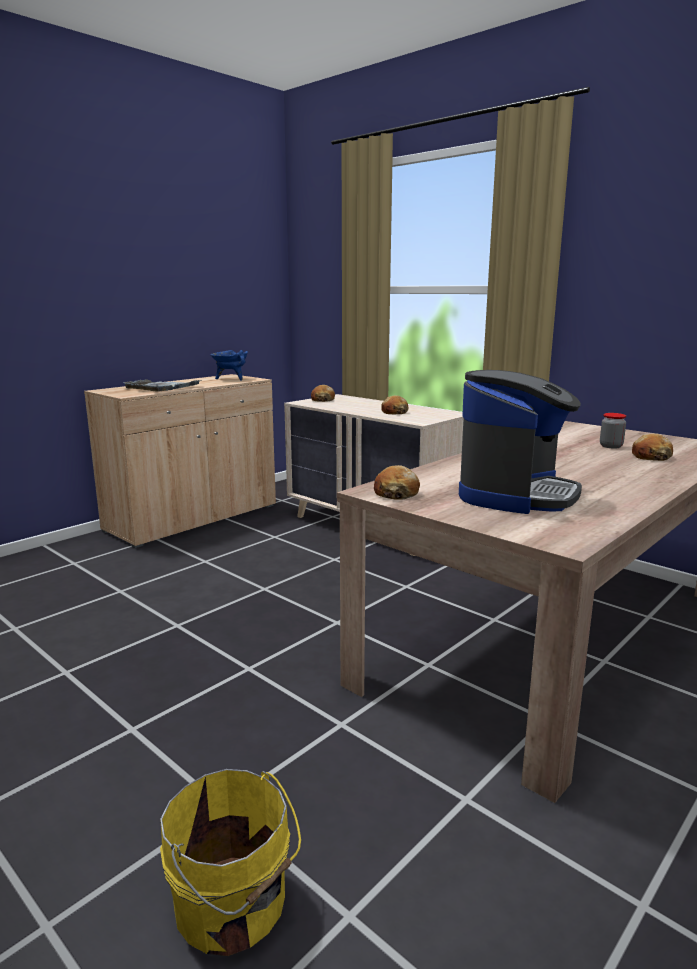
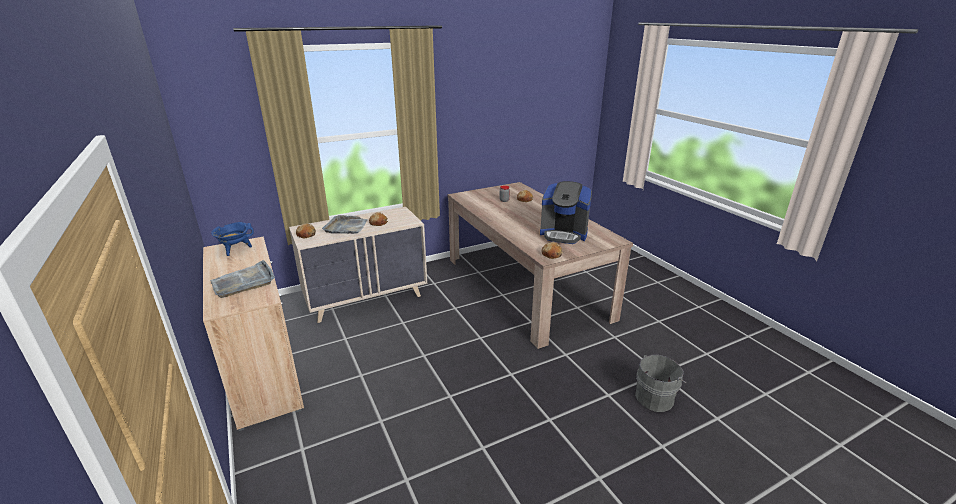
camera: 70 degrees left, 10 degrees up
(233, 907) = (656, 397): yellow bucket -> grey bucket
(363, 405) = (346, 227): none -> grey tray
(516, 494) = (563, 234): coffee machine -> coffee machine turned 150 degrees clockwise

